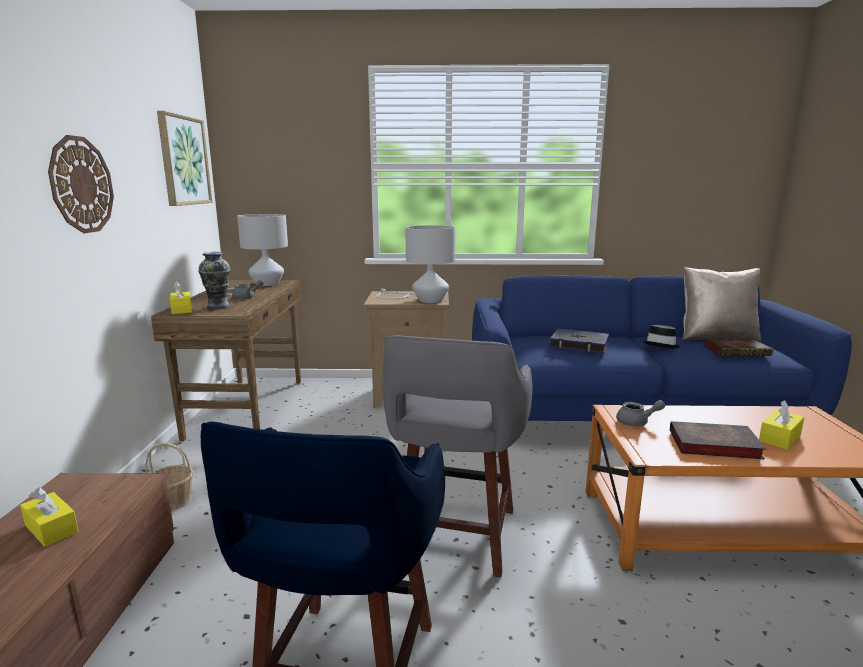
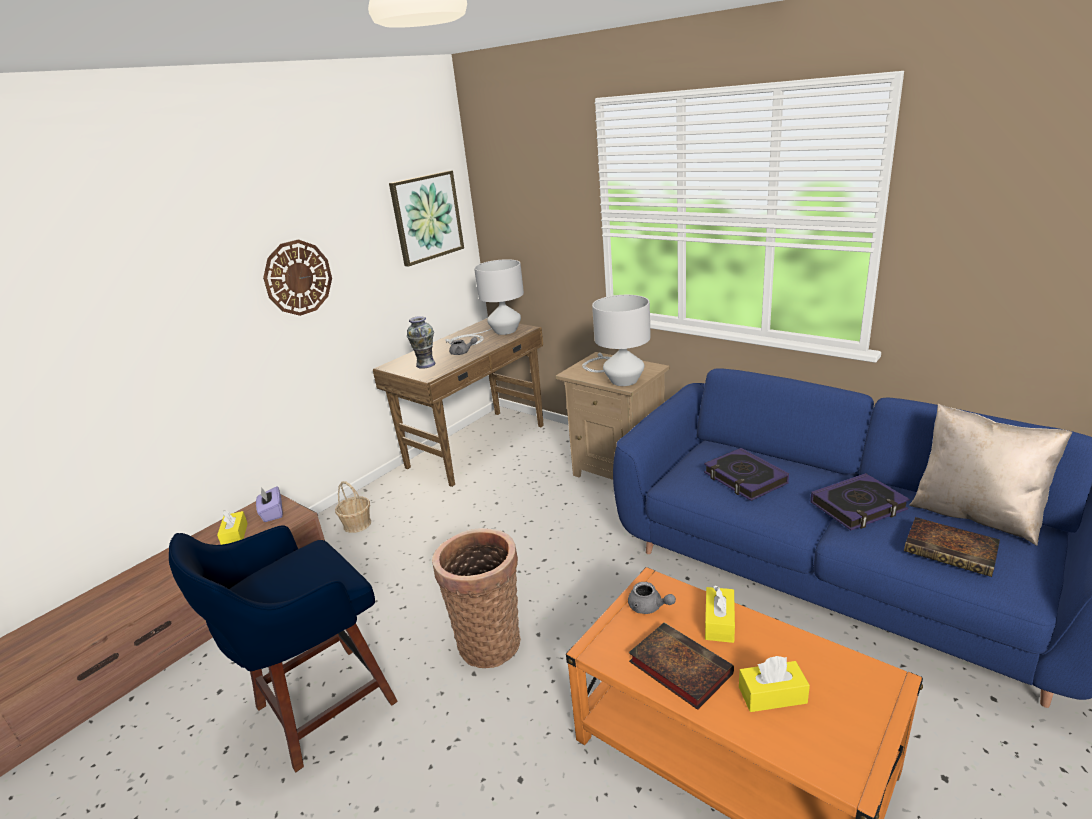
camera: 40 degrees right, 10 degrees up
(90, 491) = (272, 513): none -> purple tissue box
(182, 309) = (399, 364): yellow tissue box -> yellow tissue box (719, 622)
(455, 537) = (489, 640): grey stool -> basket
(661, 345) = (858, 507): black hat -> book

